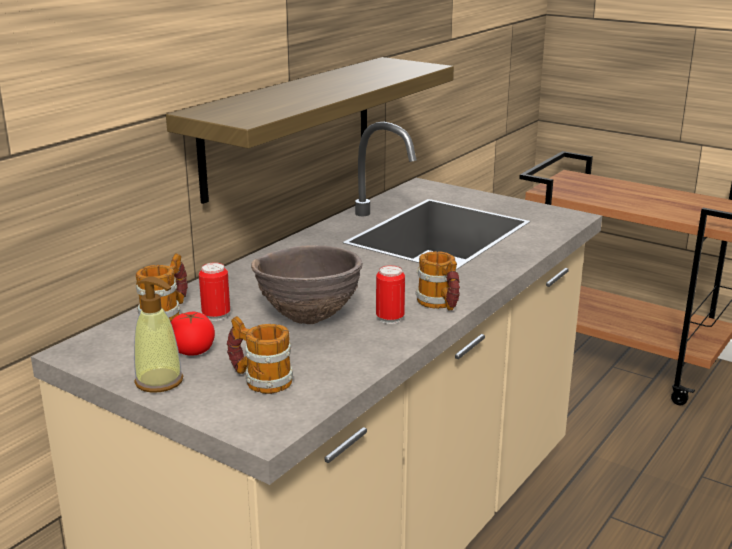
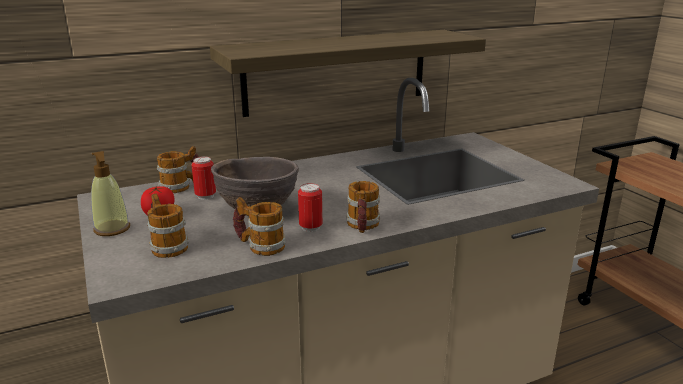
camera: 30 degrees right, 0 degrees up
(364, 351) = (260, 245): none -> mug

